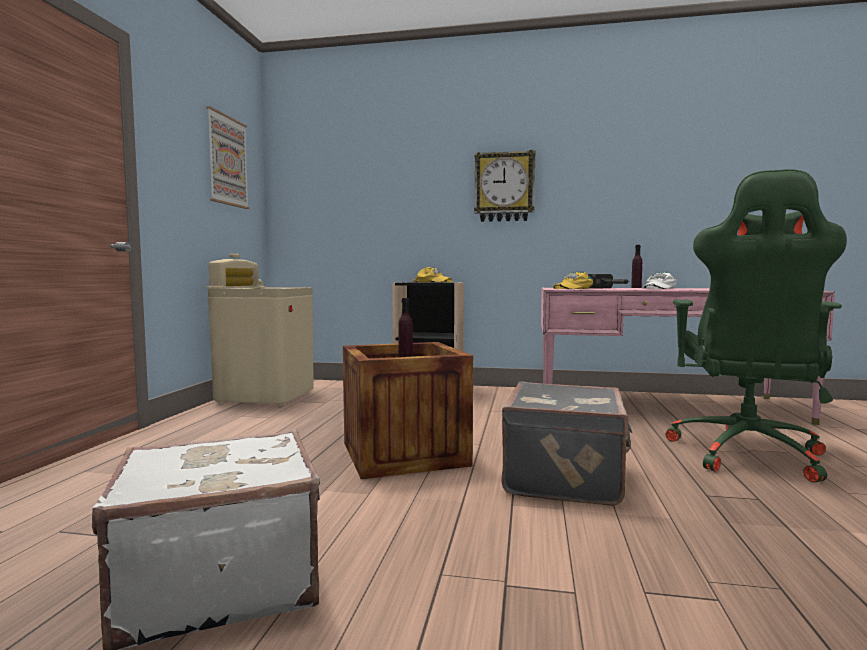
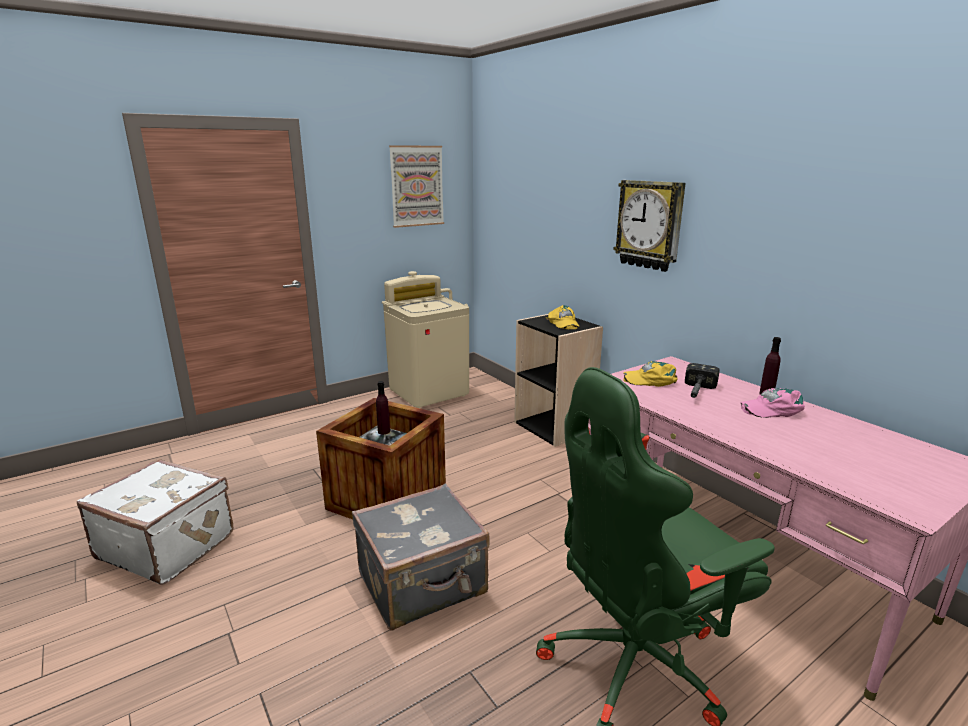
camera: 45 degrees right, 15 degrees up
(658, 288) = (772, 409): white cap -> pink cap

